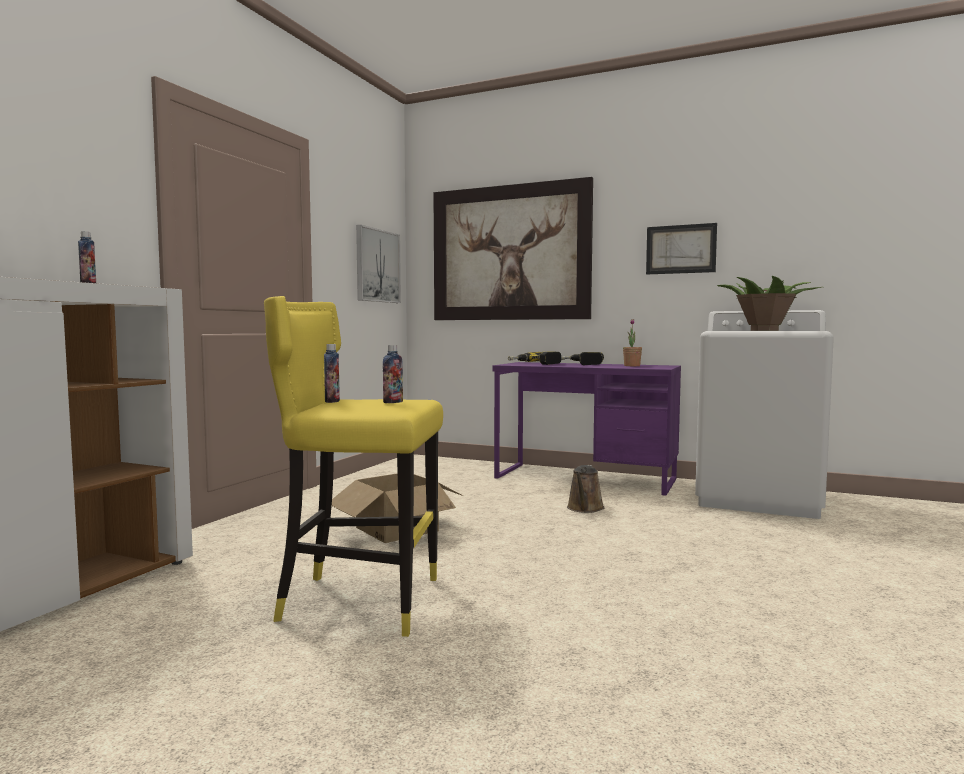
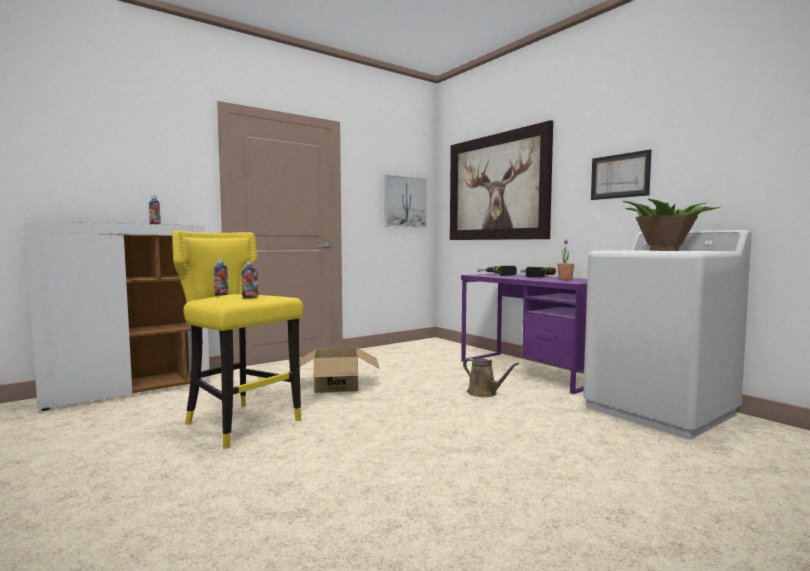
camera: 30 degrees right, 0 degrees up
(585, 508) = (484, 393): brown watering can -> brown watering can turned 90 degrees counterclockwise

